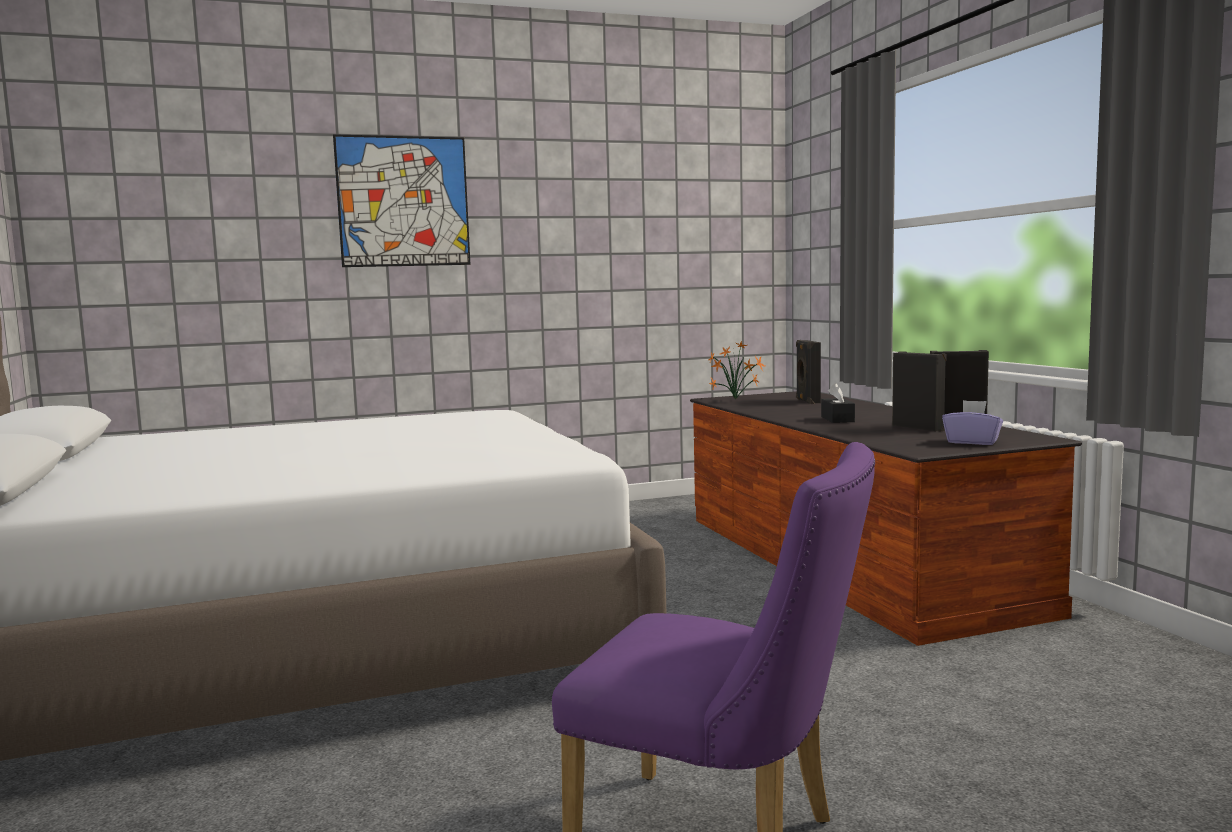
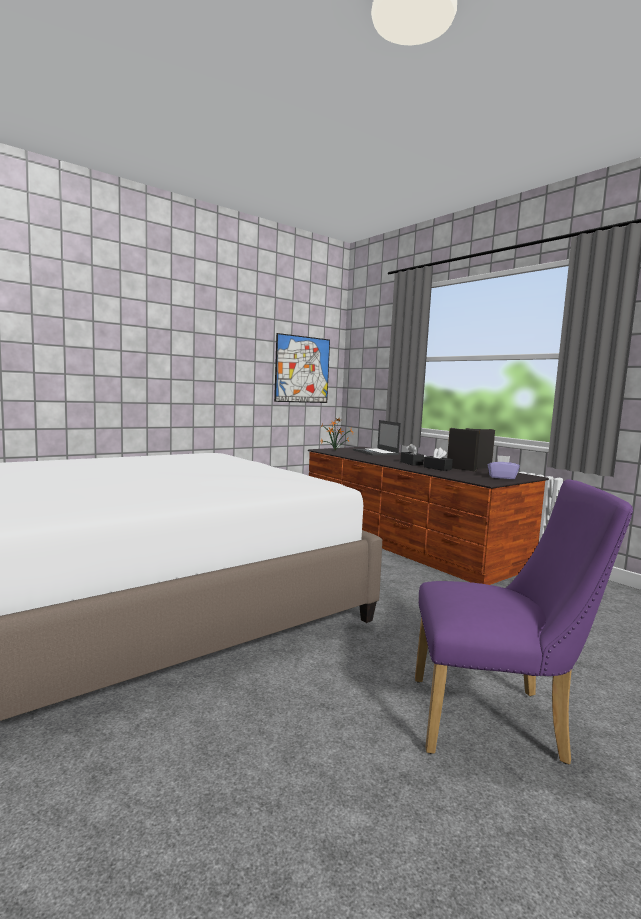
camera: 20 degrees left, 0 degrees up
(403, 201) = (134, 315): picture -> picture (302, 369)
(807, 401) = (376, 452): black speaker -> laptop
(871, 427) = (437, 468): none -> black tissue box

